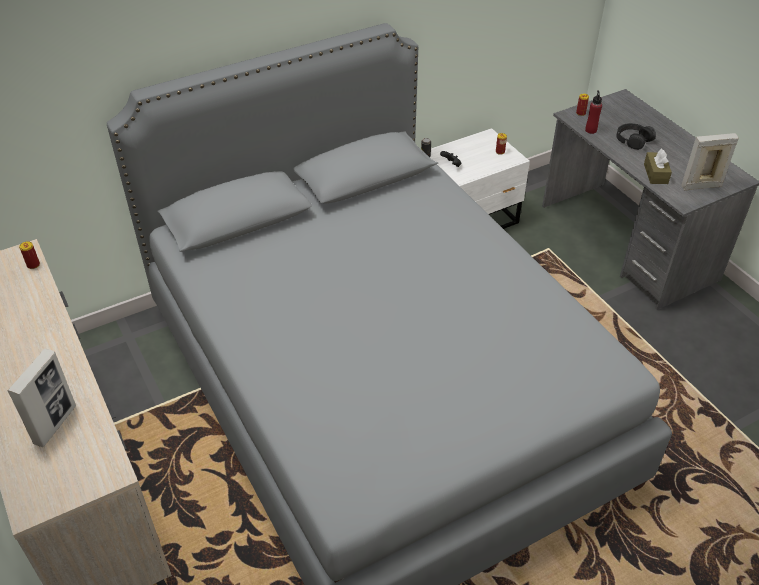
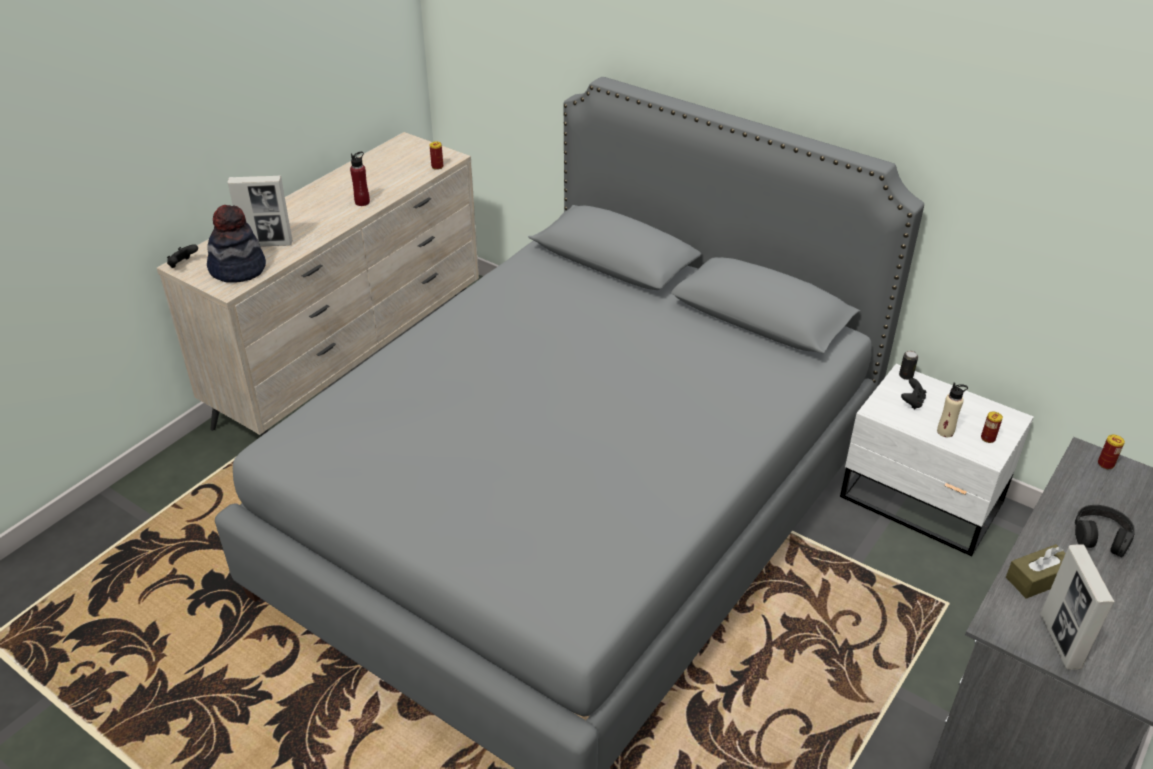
camera: 65 degrees right, 5 degrees down
(31, 507) = (183, 265): none -> black game controller
(82, 459) = (238, 269): none -> hat
(485, 164) = (945, 432): none -> beige bottle
(591, 130) = (1073, 484): red bottle -> red bottle (362, 202)
(701, 186) = (1060, 641): picture frame -> picture frame turned 150 degrees counterclockwise

